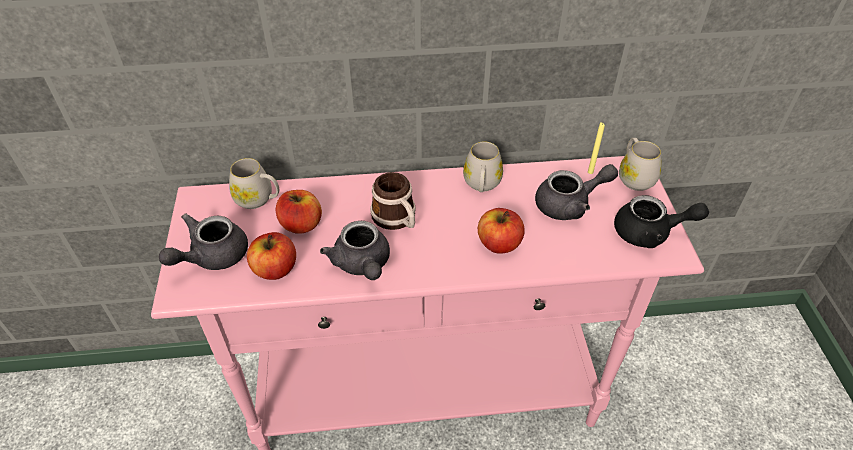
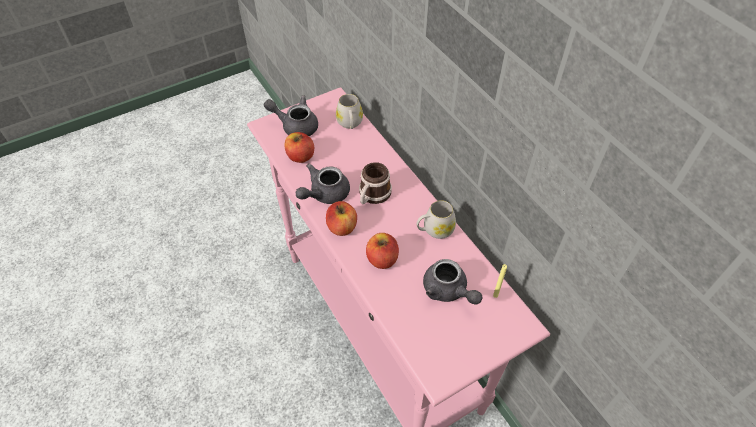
camera: 65 degrees right, 5 degrees up
(301, 224) = (341, 152): apple -> apple (342, 227)
(634, 177) = (510, 328): white mug -> none
(650, 233) = (449, 355): black teapot -> none

